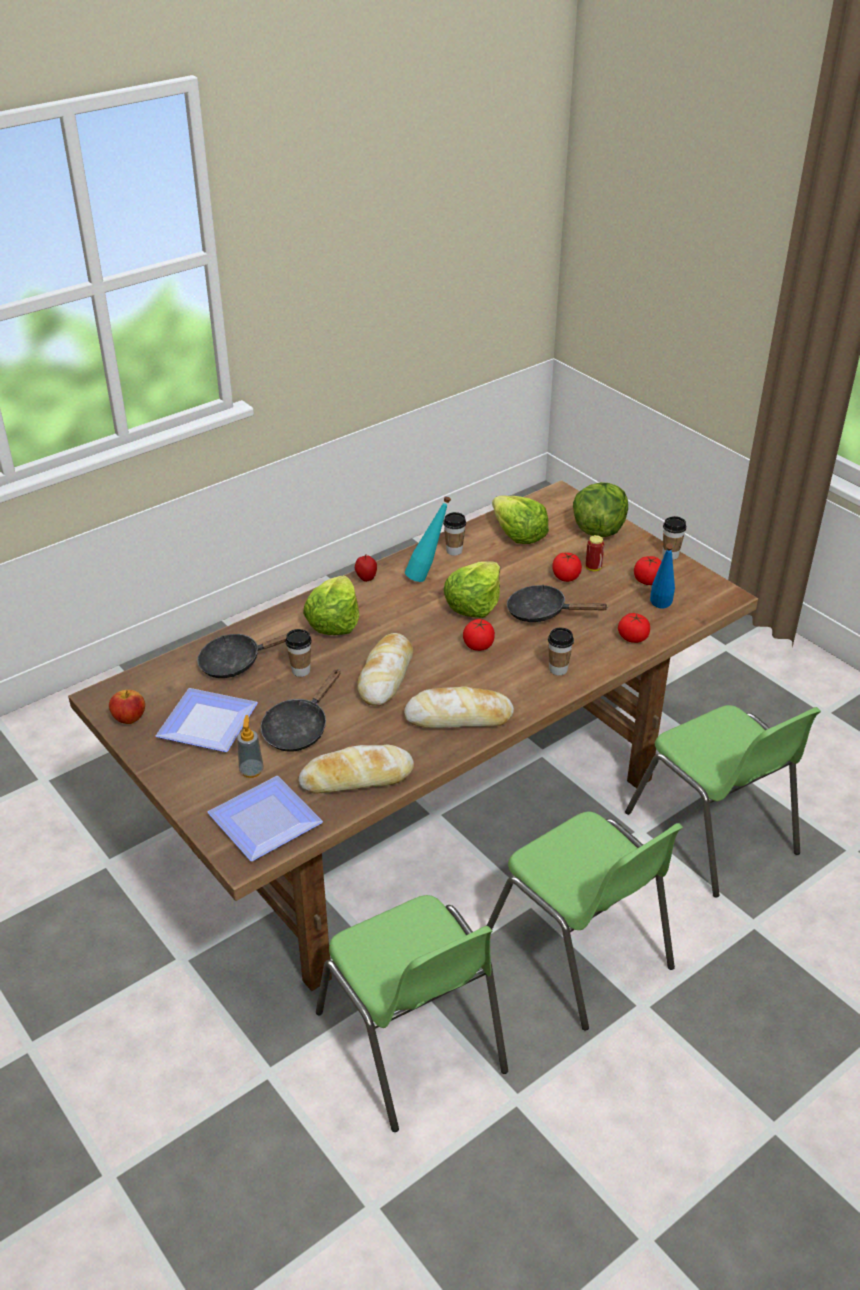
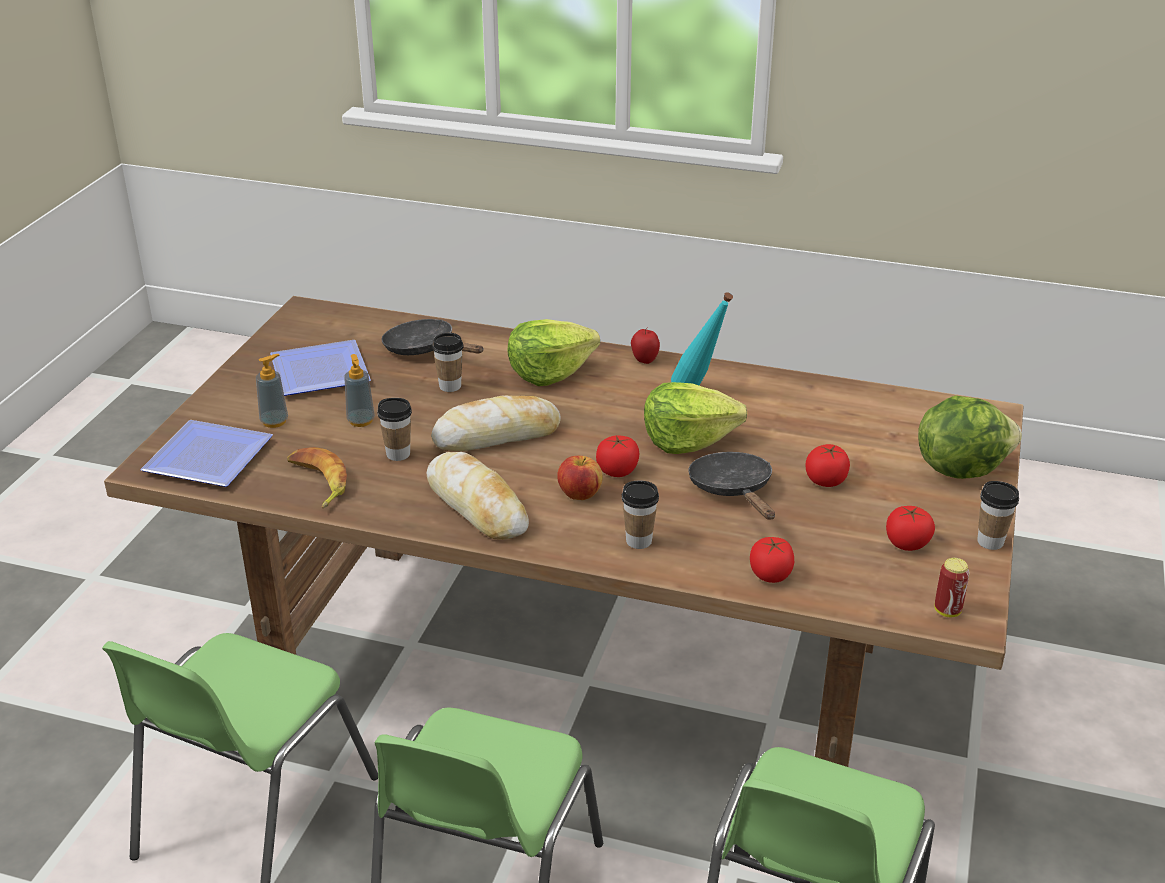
camera: 55 degrees right, 5 degrees down
(129, 718) = (289, 334): apple -> apple (579, 494)
(299, 728) = (361, 421): black frying pan -> soap dispenser
(356, 778) = (317, 482): bread -> banana
(454, 551) = (769, 390): cup -> cup (398, 454)
(518, 535) = (861, 418): lettuce -> none
(593, 568) = (873, 493): can -> can (947, 611)
(660, 610) = (857, 575): blue bottle -> none

